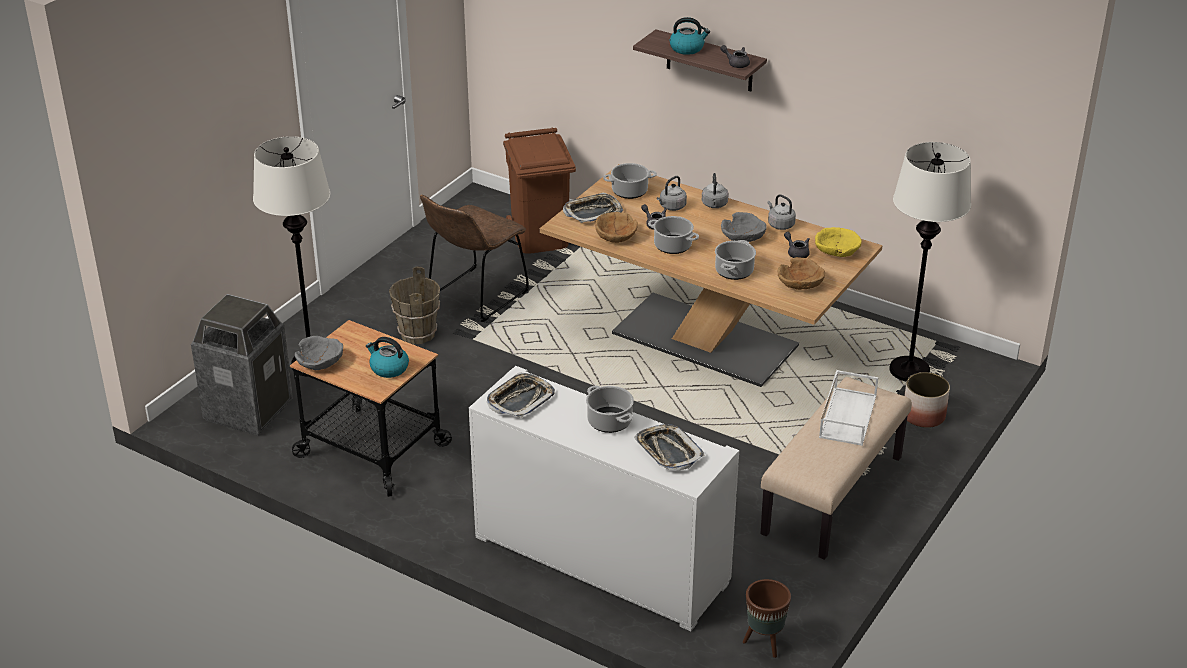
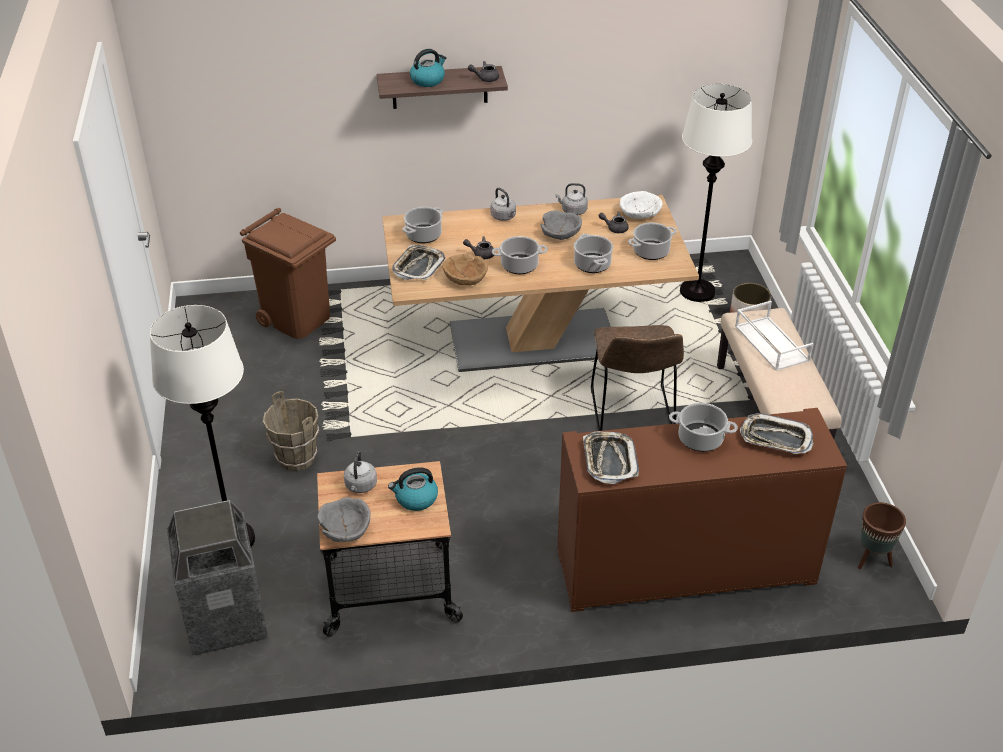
camera: 40 degrees left, 5 degrees up
(475, 297) = (305, 398): brown chair -> brown chair (632, 415)
(601, 559) = (685, 567): white cabinet -> brown cabinet
(671, 207) = (474, 233): grey kettle -> grey kettle (360, 486)
(800, 284) = (651, 251): brown bowl -> cooking pot
(836, 251) = (639, 214): yellow bowl -> white bowl

